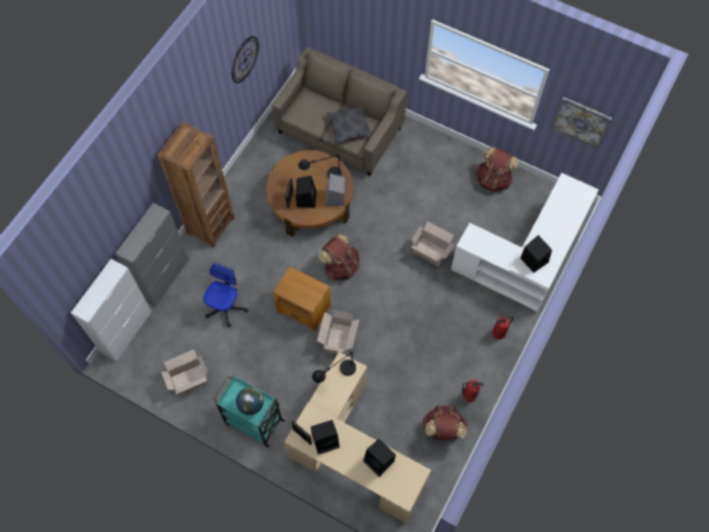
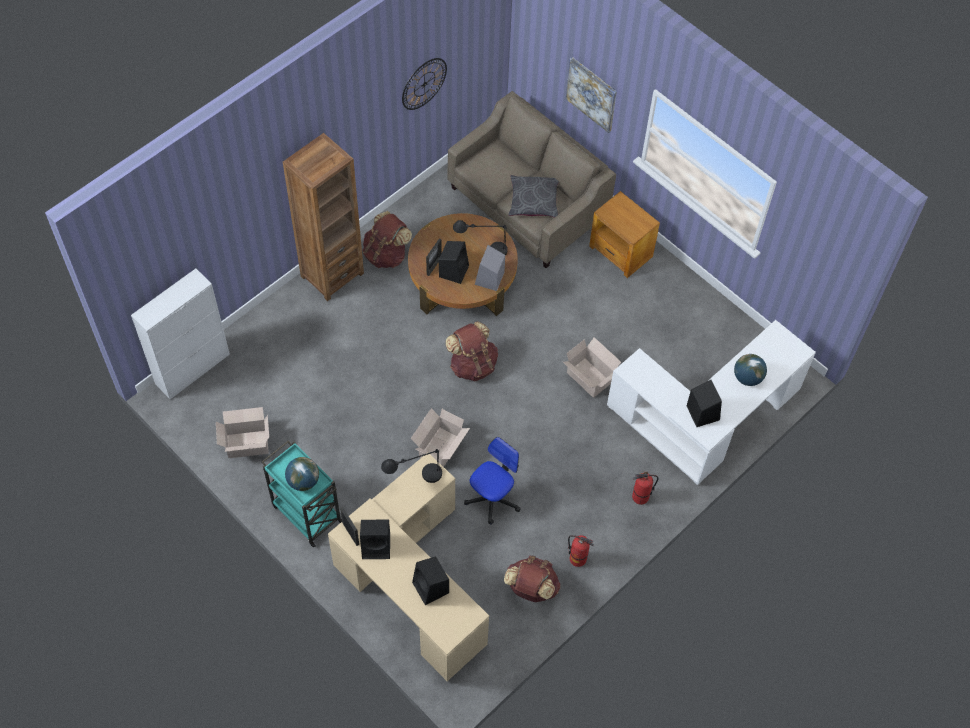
camera: 15 degrees right, 5 degrees down
(165, 278) = (257, 321): grey cabinet -> none
(225, 307) = (318, 374): office chair -> office chair (492, 498)
(304, 309) = (410, 401): brown side table -> brown side table (621, 252)
(493, 179) = (699, 313): brown backpack -> brown backpack (386, 254)
(557, 223) = (747, 378): none -> globe
(581, 122) = (808, 259): picture -> picture (591, 94)

